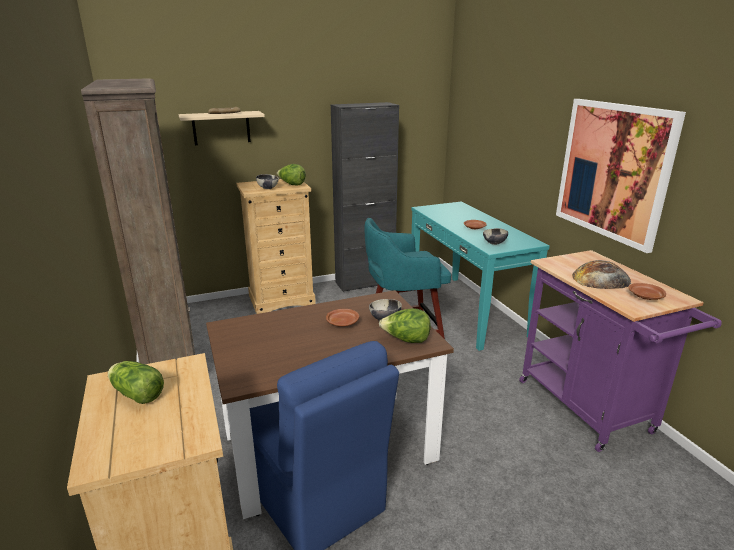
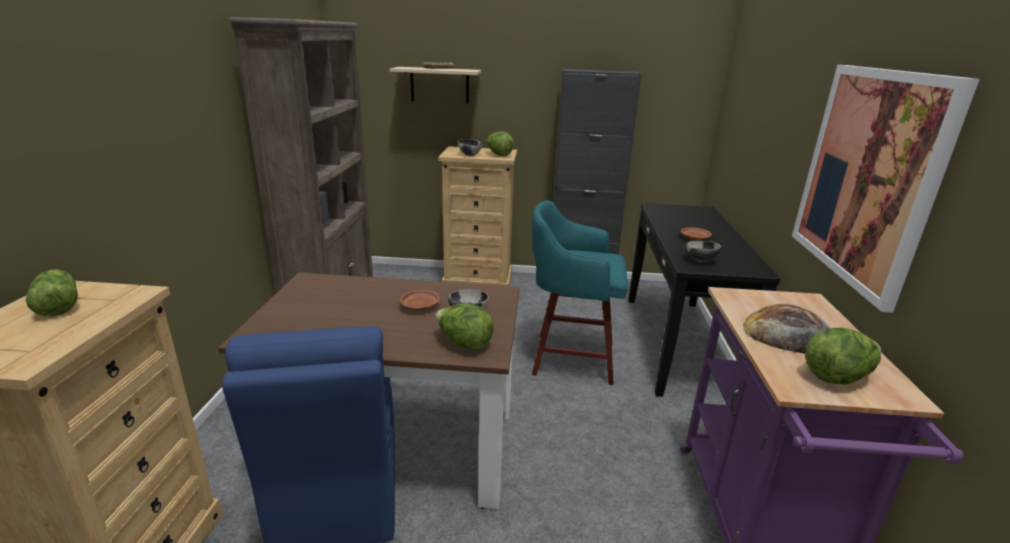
camera: 25 degrees right, 0 degrees up
(466, 309) = (678, 343): turquoise console table -> black console table
(645, 296) = (837, 376): brown plate -> lettuce

